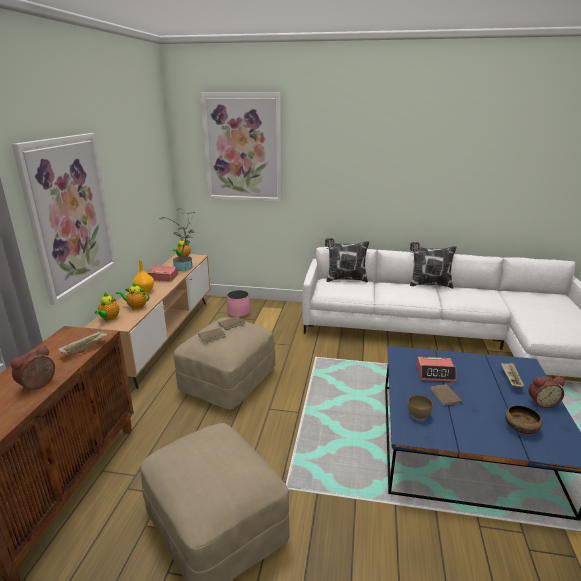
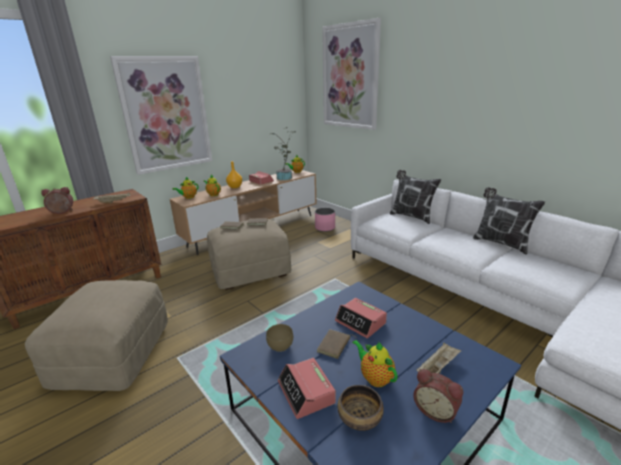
camera: 40 degrees right, 0 degrees up
(478, 432) = (306, 392): none -> alarm clock
(494, 402) = (375, 377): none -> teapot

